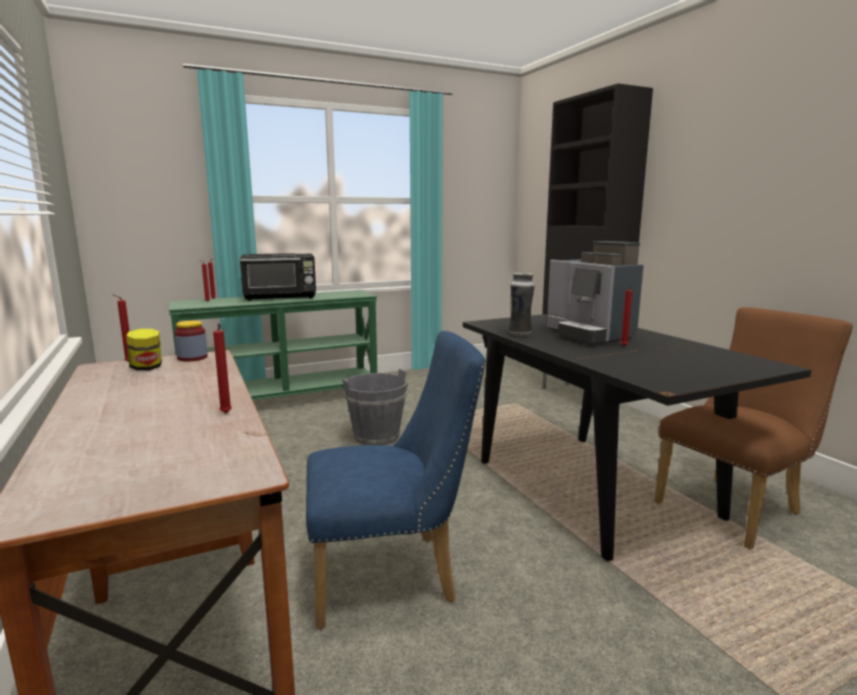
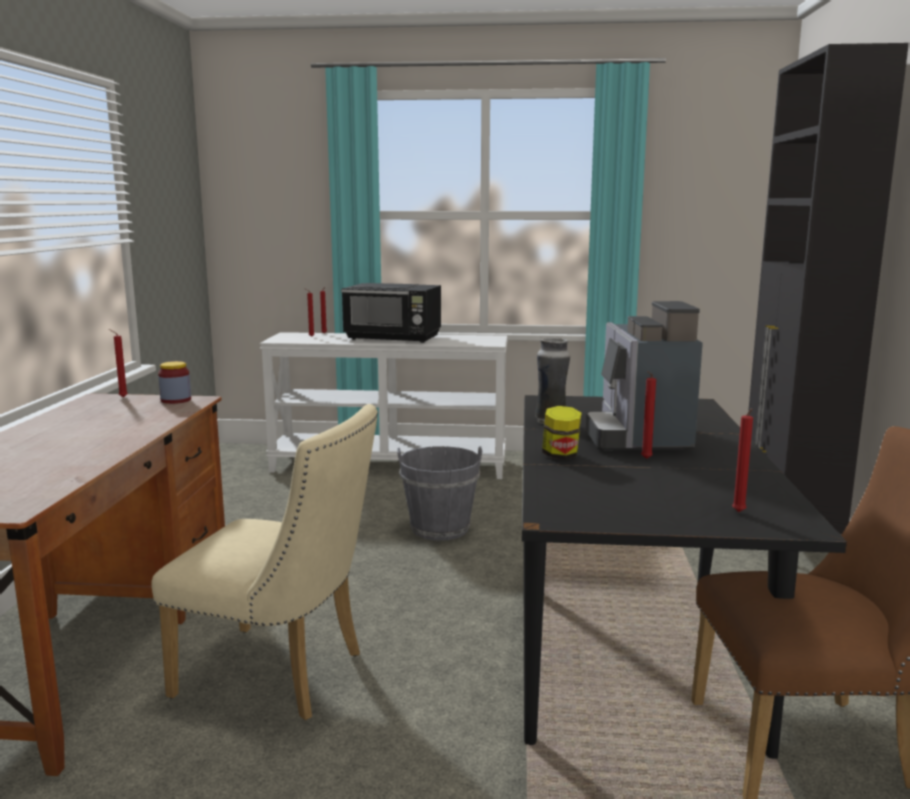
camera: 30 degrees right, 0 degrees up
(147, 368) = (124, 405): jar -> jar (560, 456)
(226, 414) = (94, 458): red candle -> red candle (739, 513)
(283, 400) = (390, 465): green console table -> white console table
(393, 576) = (282, 677): blue chair -> beige chair

